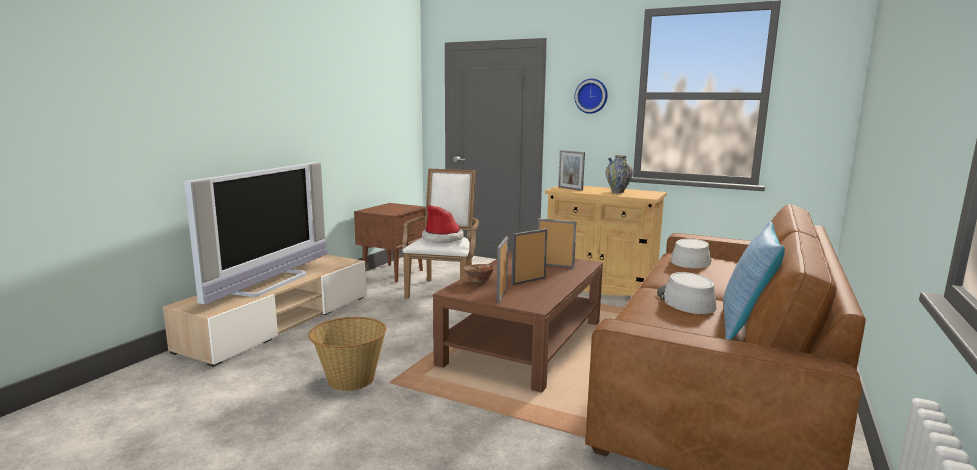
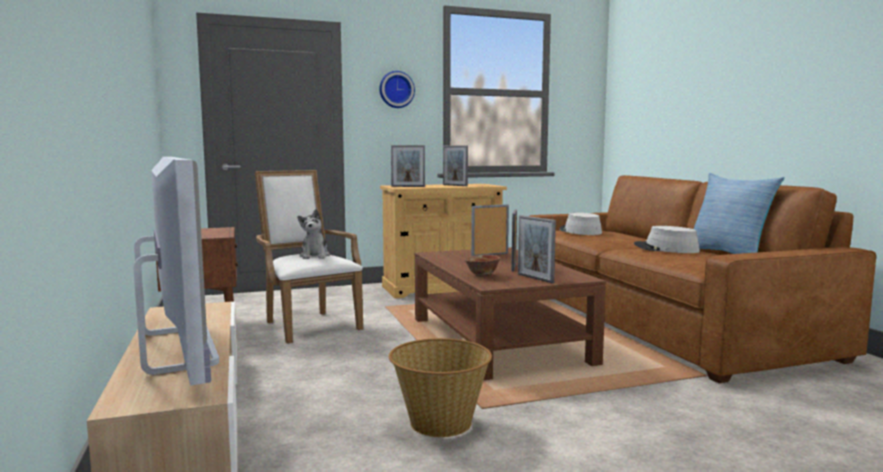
camera: 45 degrees left, 5 degrees down
(442, 238) = (315, 256): hat -> plush toy
(617, 192) = (455, 185): vase -> picture frame

